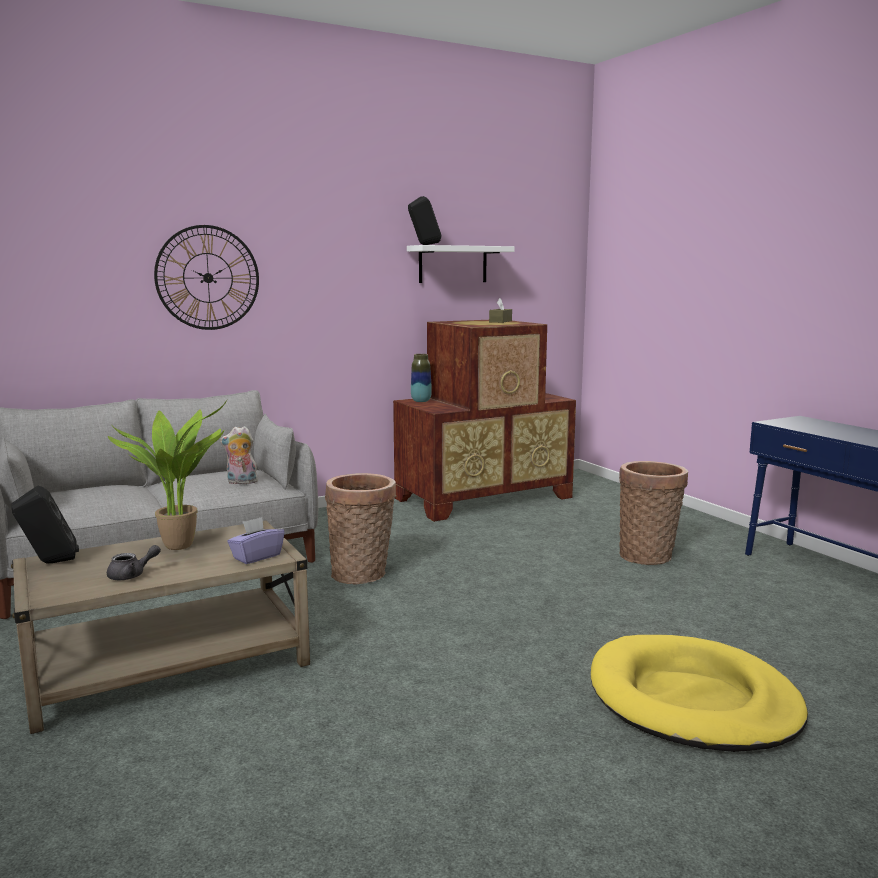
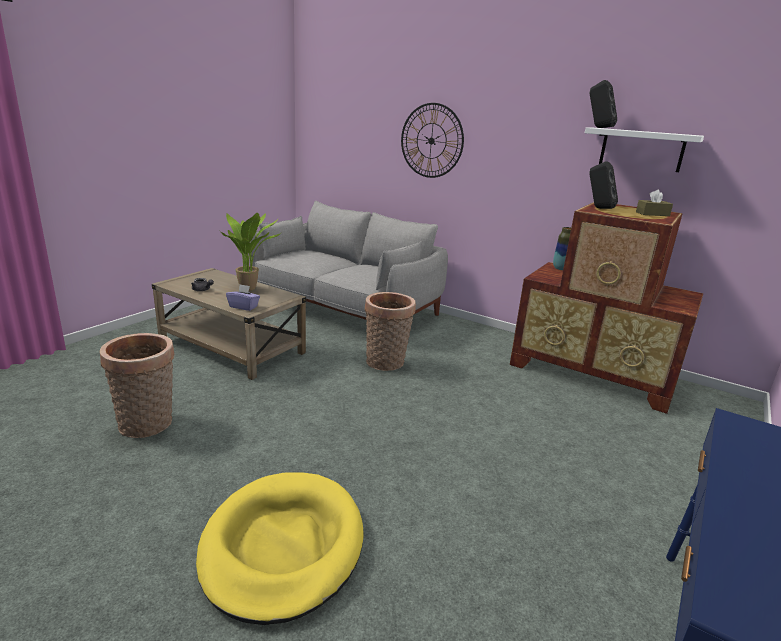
camera: 60 degrees right, 10 degrees up
(49, 563) = (210, 274): black speaker -> black speaker (598, 208)
(241, 482) = (366, 277): plush toy -> none
(648, 555) = (573, 482): basket -> basket (148, 425)

